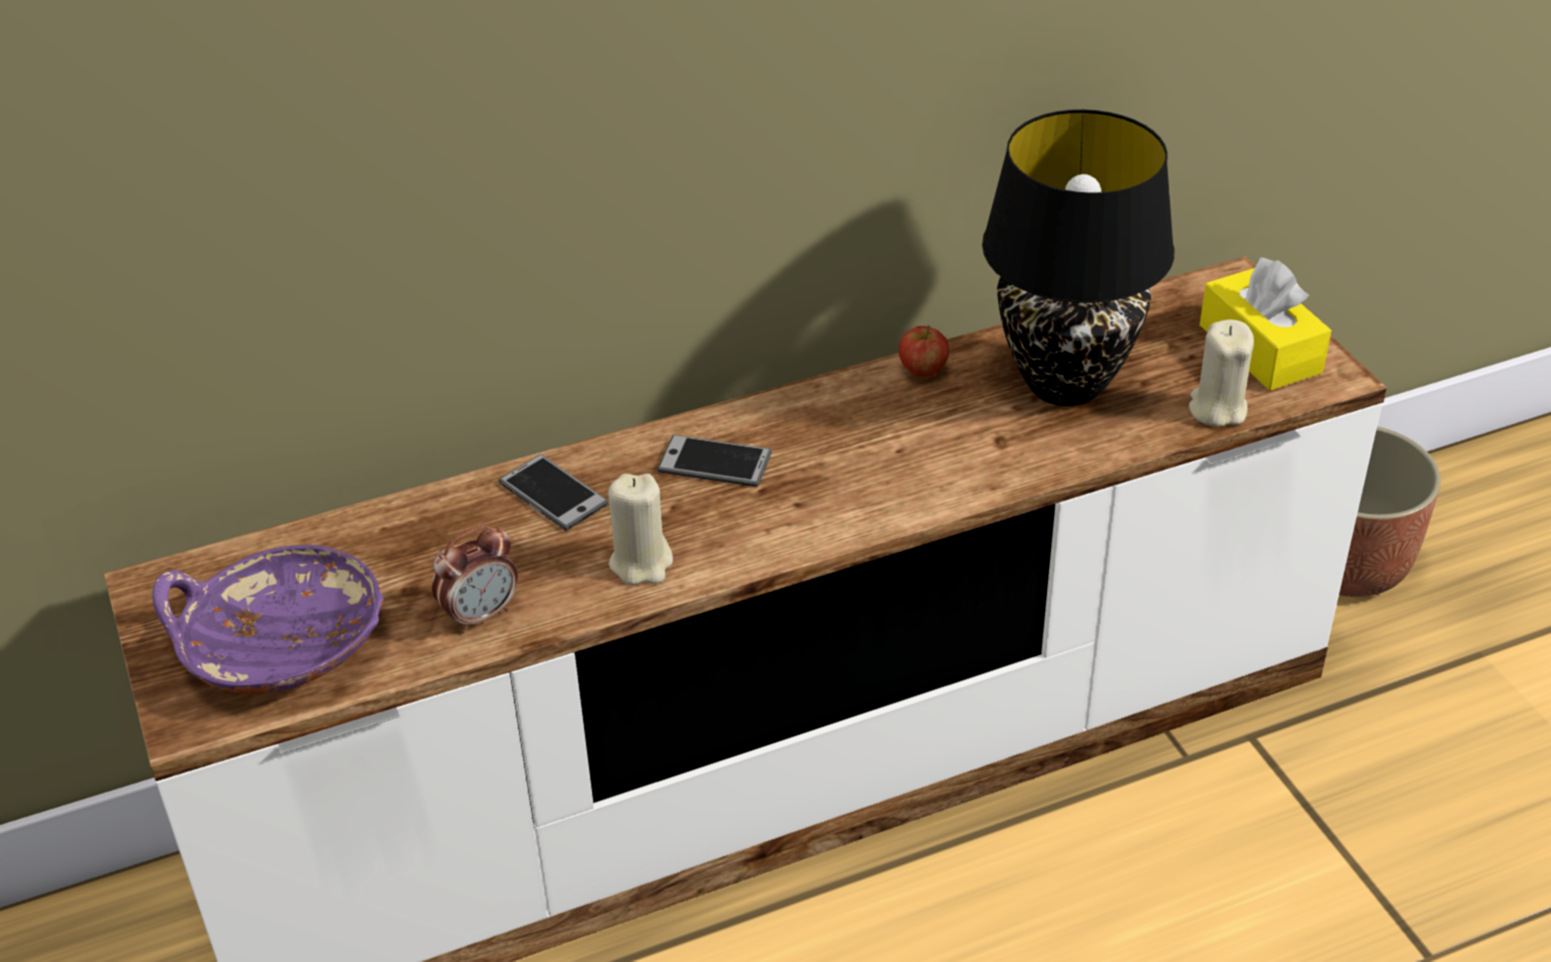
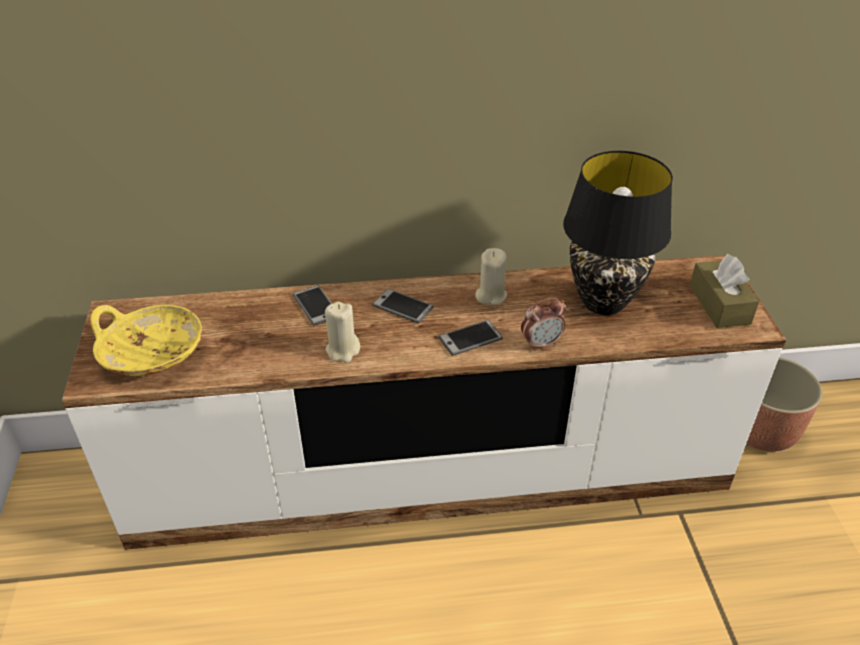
camera: 15 degrees right, 0 degrees up
(279, 646) = (150, 353): purple bowl -> yellow bowl
(481, 615) = (252, 359): alarm clock -> alarm clock (541, 344)
(861, 494) = (470, 338): none -> phone
(922, 371) = (529, 281): apple -> none
(1217, 409) = (683, 332): beige candle -> beige candle (490, 295)
(1260, 349) = (719, 304): yellow tissue box -> brown tissue box

